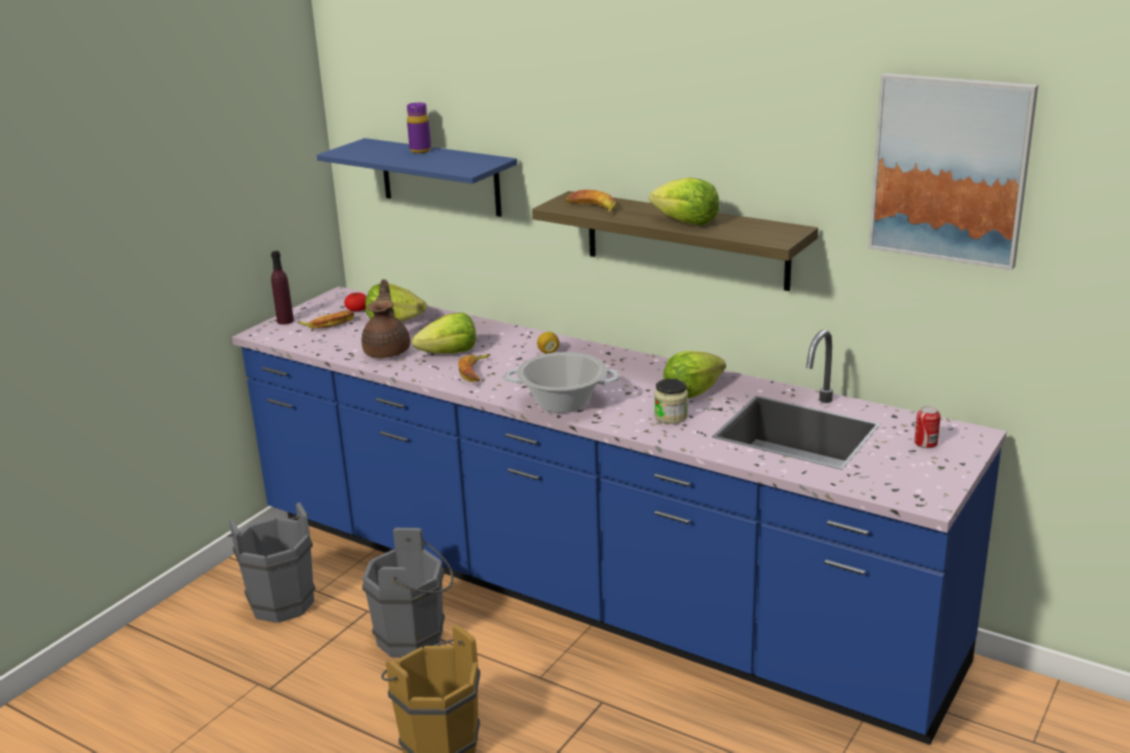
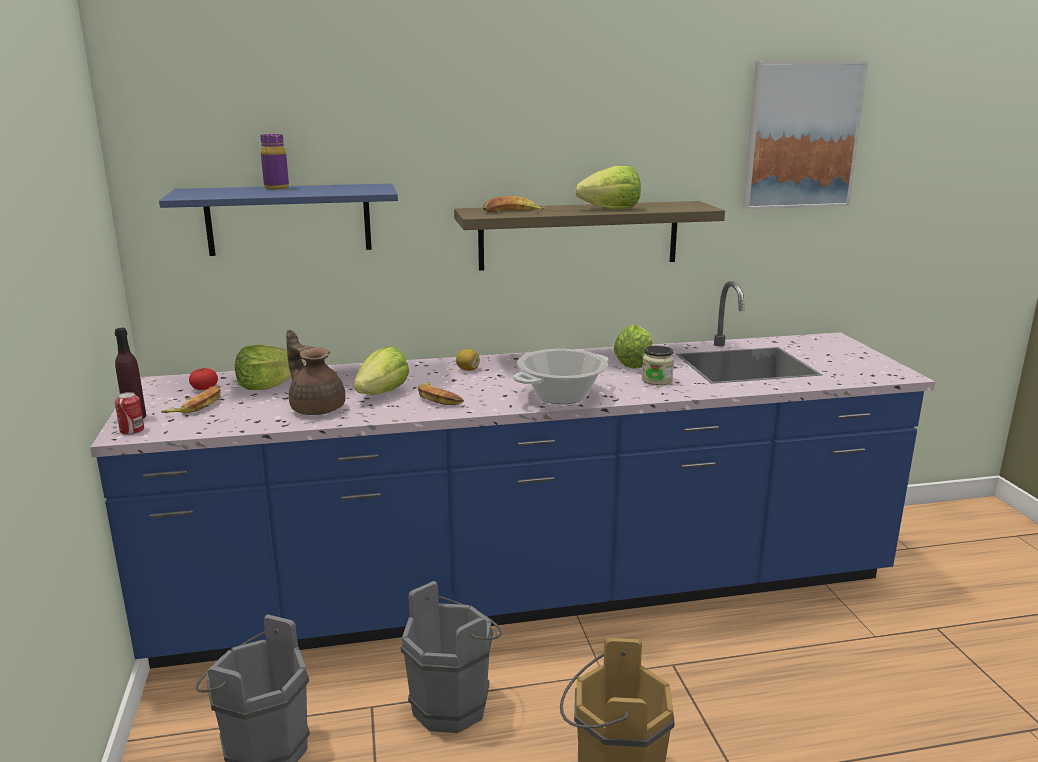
camera: 45 degrees left, 5 degrees down
(925, 443) = (824, 349): can -> can (132, 430)

